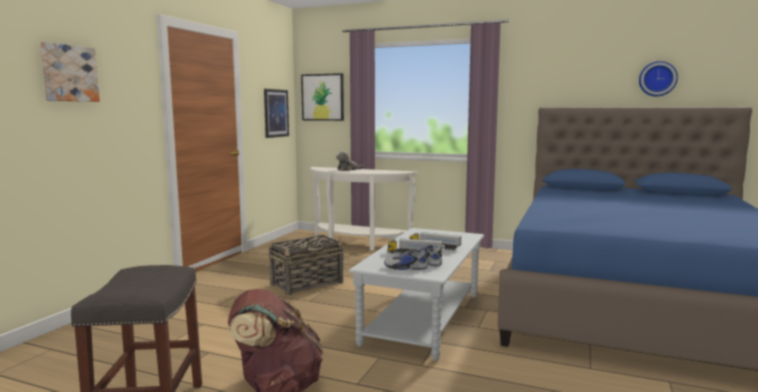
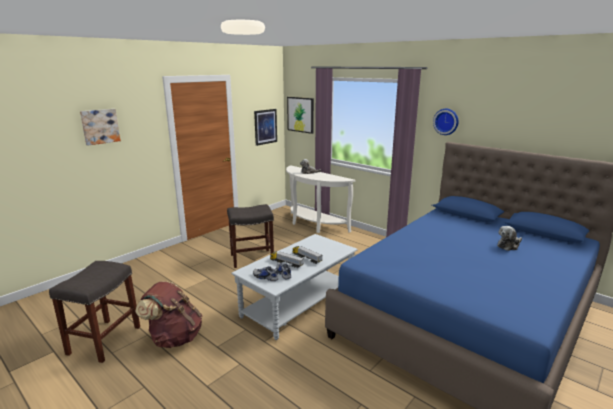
camera: 20 degrees right, 10 degrees up
(308, 284) = (252, 258): basket -> grey stool
(657, 79) = (548, 128): wall clock -> wall clock (446, 121)
(666, 202) = (509, 245): none -> plush toy

